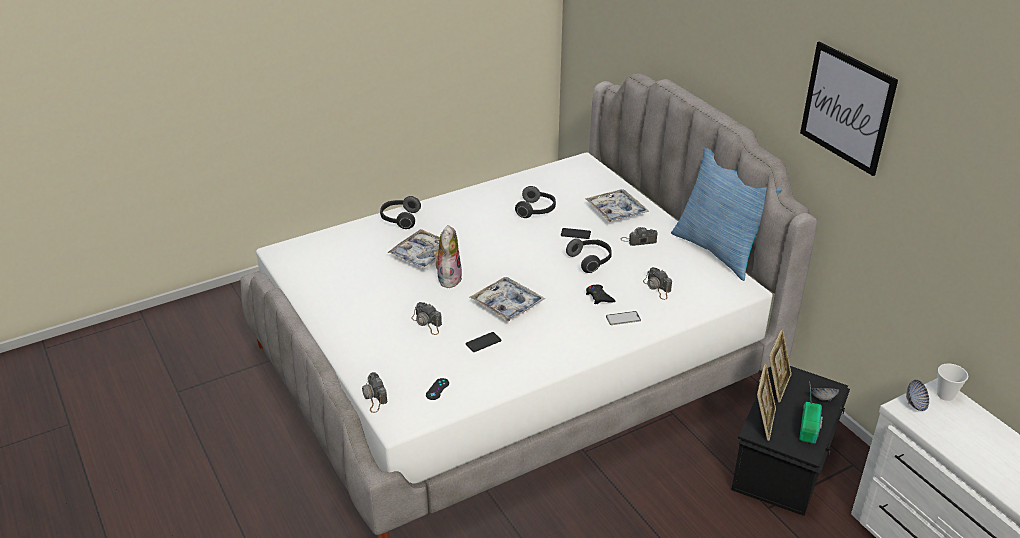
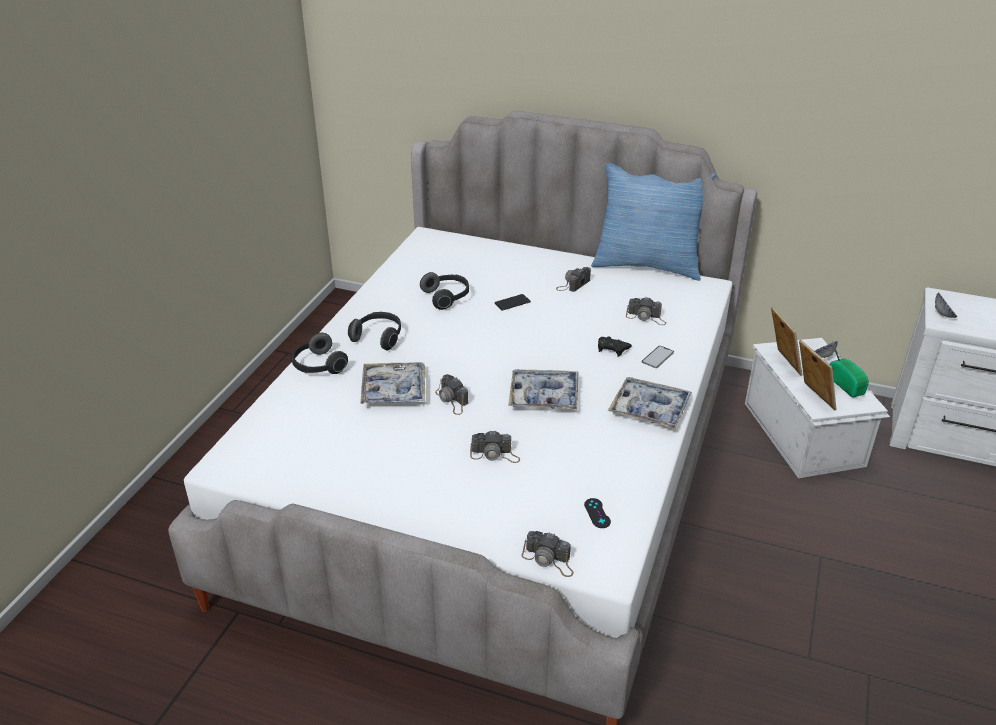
camera: 40 degrees left, 0 degrees up
(448, 278) = (452, 400): plush toy -> camera
(483, 342) = (574, 443): phone -> none
(590, 261) = (559, 320): headphones -> headphones (378, 338)
(616, 211) = (518, 267): tray -> tray (649, 409)
(785, 462) = (804, 433): black storage box -> white storage box
(847, 107) = (778, 66): picture -> none
(945, 395) = (948, 298): cup -> none

